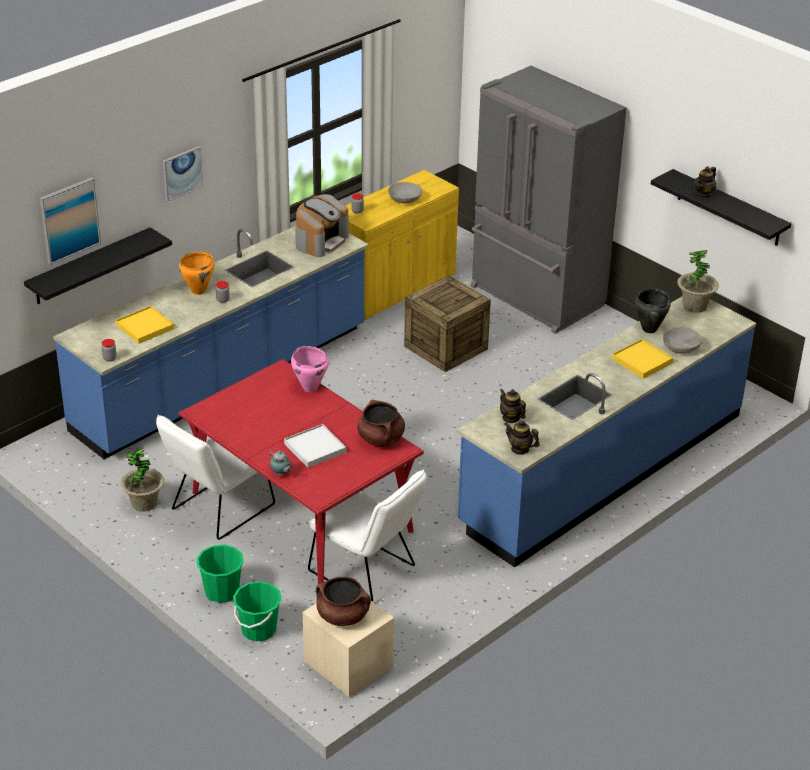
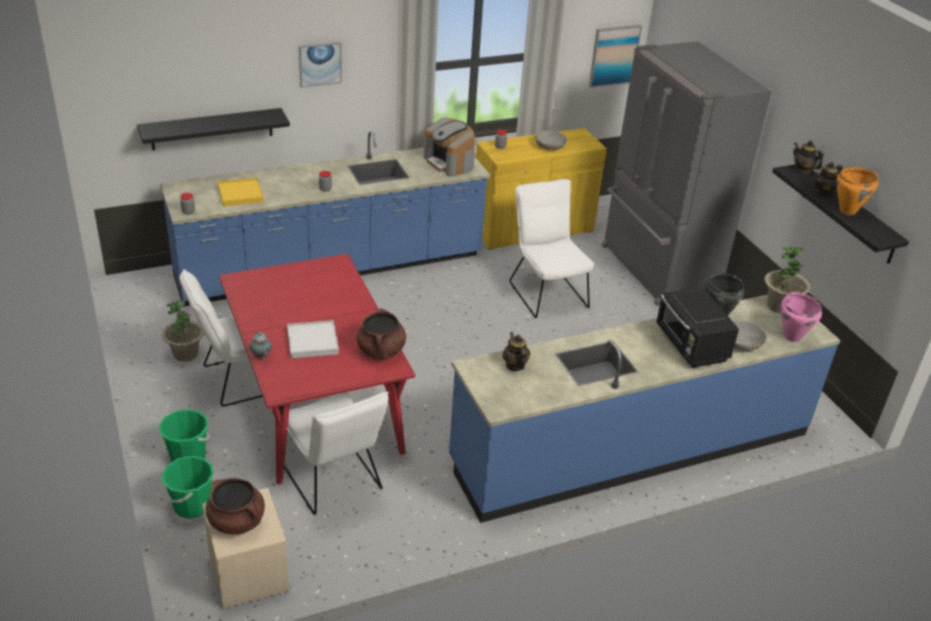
camera: 20 degrees right, 0 degrees up
(69, 220) = (190, 77): picture -> picture (614, 55)
(199, 291) = (311, 177): orange cooking pot -> orange cooking pot (848, 211)
(310, 387) = (352, 285): pink cooking pot -> pink cooking pot (792, 337)
(321, 241) = (449, 162): coffee machine -> coffee machine turned 90 degrees clockwise
(446, 347) = (546, 291): crate -> white chair
(520, 449) = (502, 400): teapot -> teapot (802, 170)
(642, 361) = (691, 346): yellow tray -> black microwave

